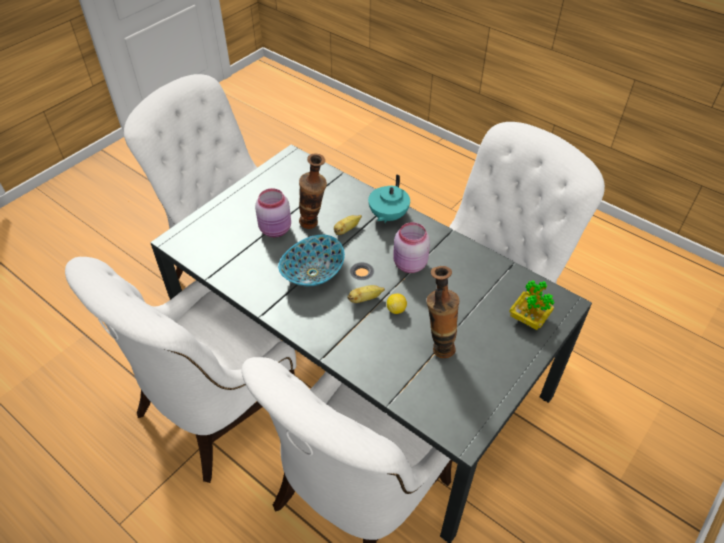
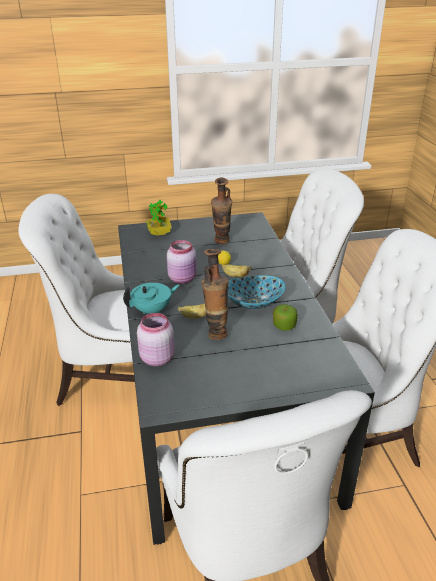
camera: 140 degrees left, 15 degrees down
(262, 263) = (284, 326): none -> apple
(276, 230) = (249, 344): pink jar -> pink jar (157, 358)

